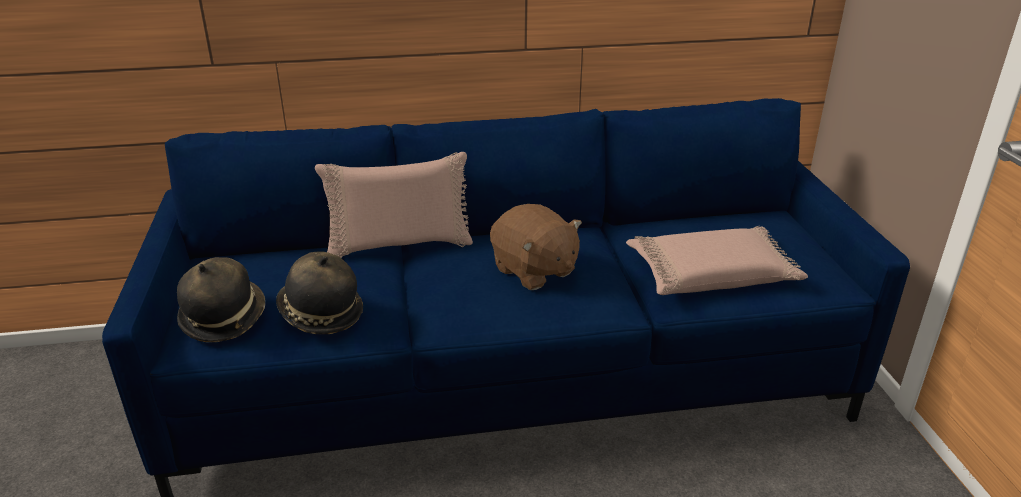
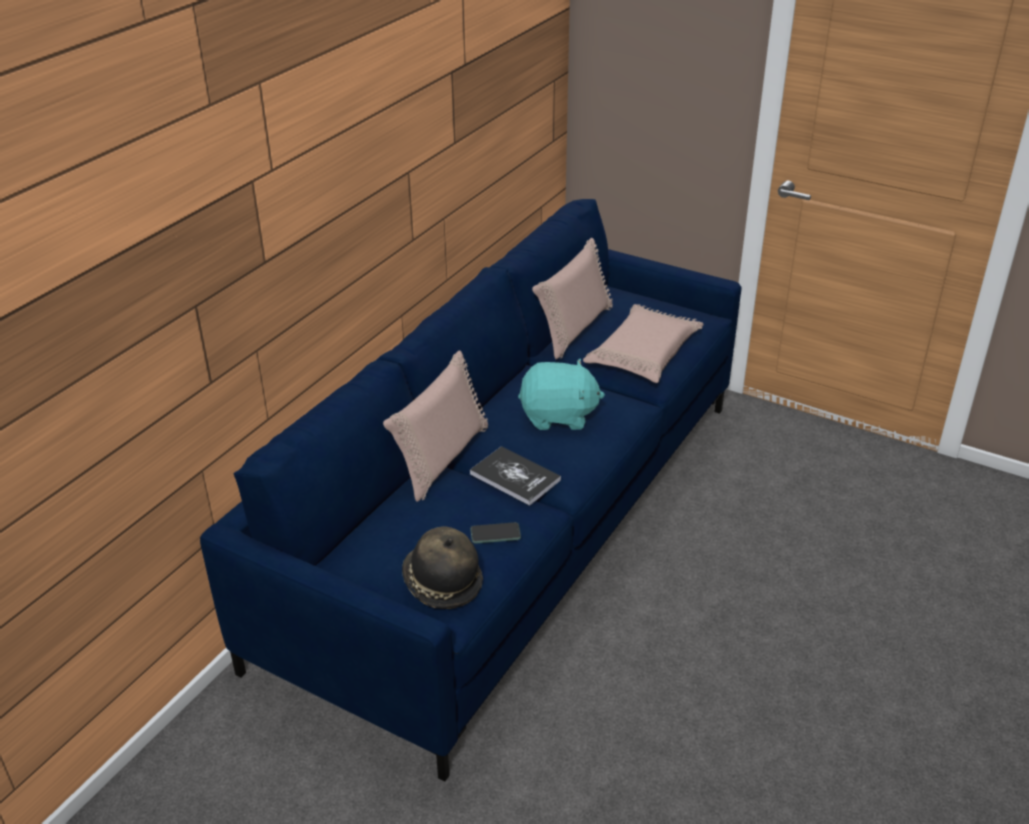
camera: 50 degrees left, 5 degrees up
(320, 314) = (495, 534): hat -> phone
(414, 289) = (515, 477): none -> book
(534, 271) = (558, 416): brown plush toy -> turquoise plush toy
(681, 222) = (574, 329): none -> beige pillow

